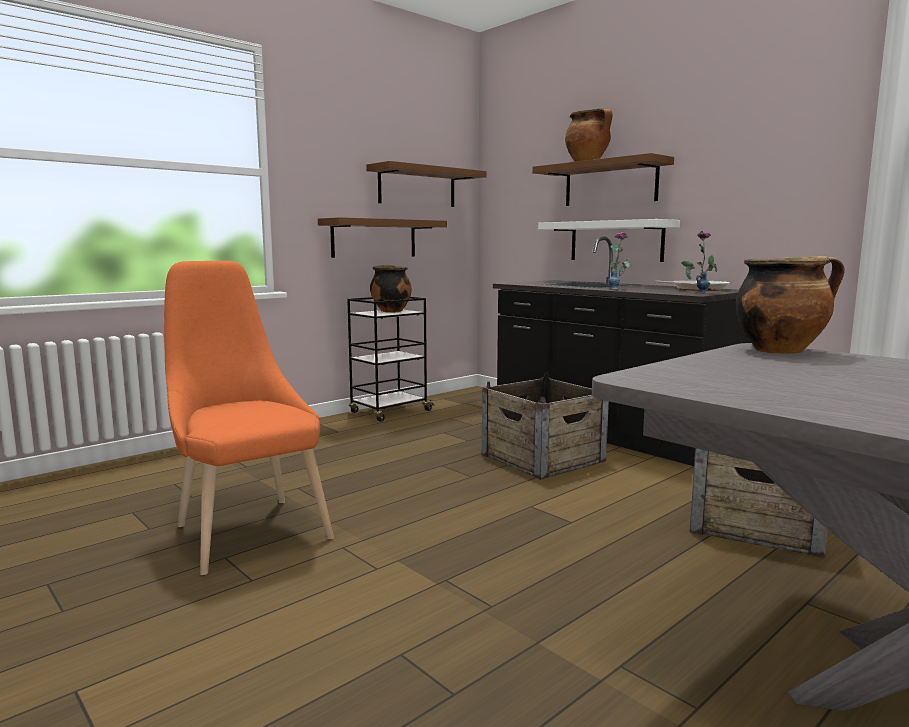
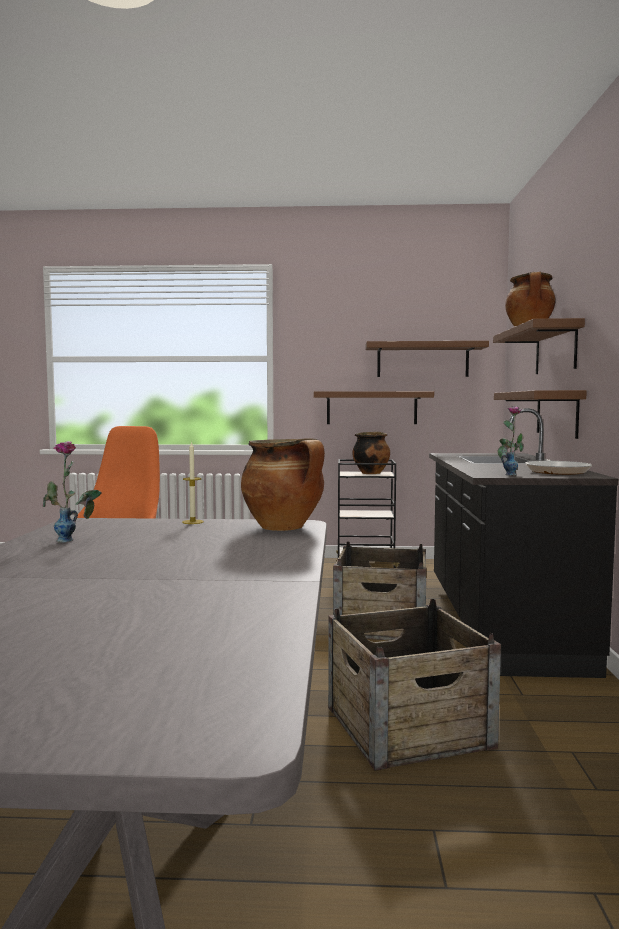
camera: 45 degrees right, 5 degrees down
(616, 241) = (557, 413): white shelf -> brown shelf
(619, 289) = (475, 465): vase -> vase (73, 542)
(704, 359) = (192, 522): none -> candle

